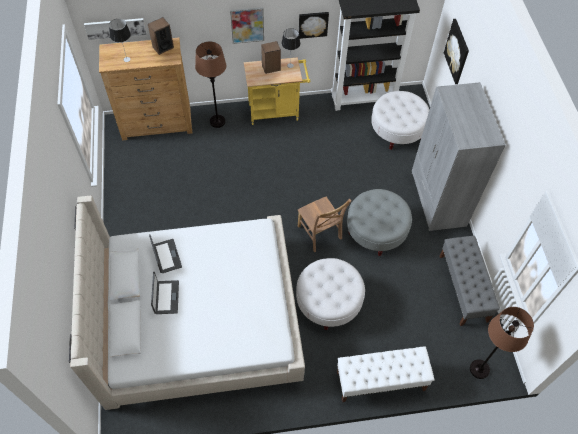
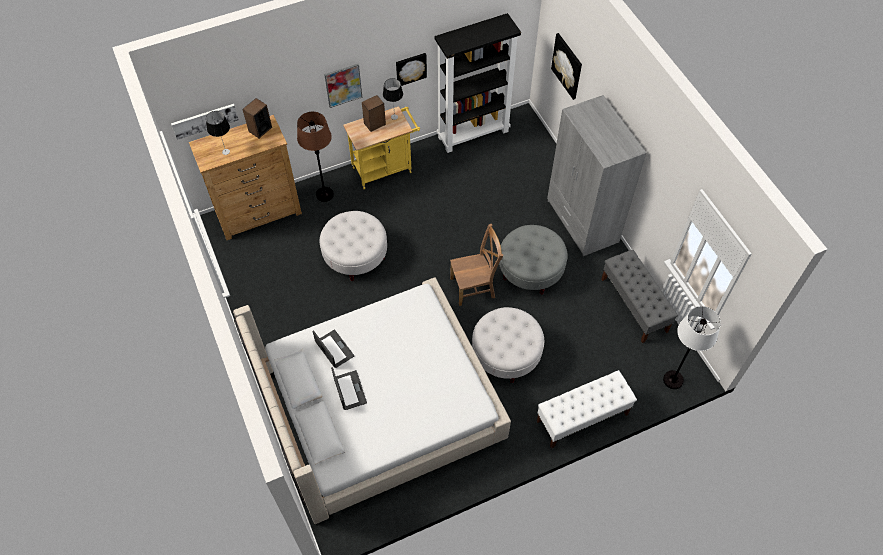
camera: 15 degrees left, 0 degrees up
(320, 234) = (474, 287): brown chair -> brown chair turned 60 degrees counterclockwise
(397, 131) = (518, 159): white ottoman -> white ottoman (355, 256)
(479, 369) = (673, 380): brown floor lamp -> white floor lamp

